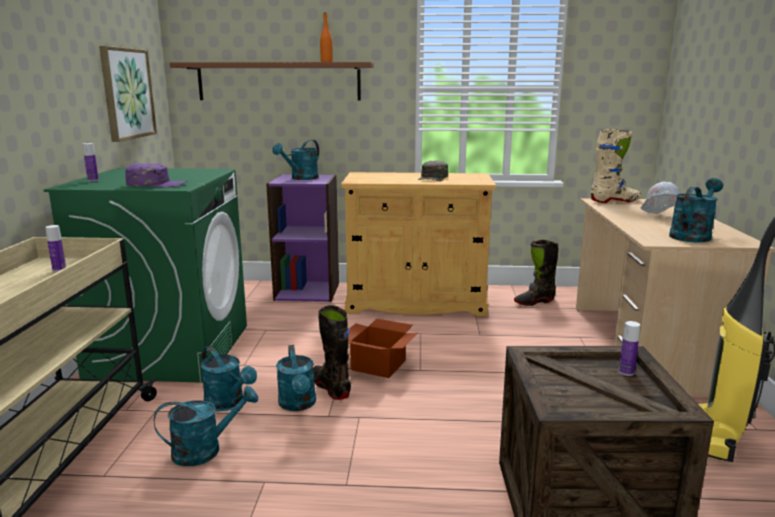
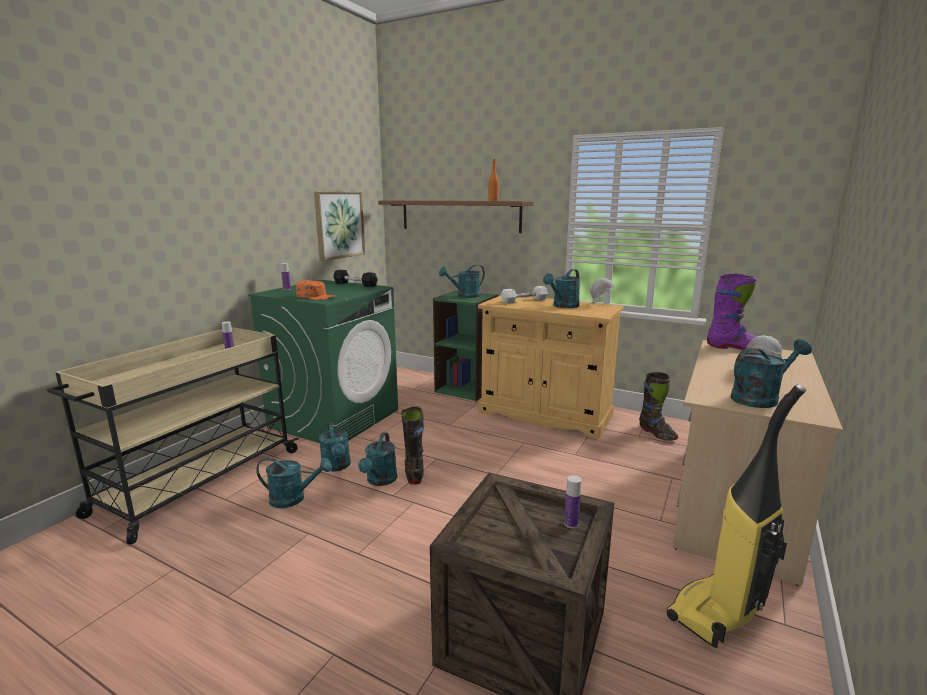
camera: 25 degrees right, 0 degrees up
(157, 184) = (316, 296): purple cap -> orange cap
(180, 169) = (355, 284): none -> black dumbbell
(307, 291) = (466, 388): purple bookcase -> green bookcase
(380, 365) = (467, 462): cardboard box -> none
(384, 176) = (524, 301): none -> white dumbbell
(433, 178) = (563, 306): green cap -> turquoise watering can
(466, 174) = (601, 304): none -> white hard hat
(534, 302) = (657, 433): black boot -> black boot turned 120 degrees counterclockwise
(615, 201) = (735, 347): beige boot -> purple boot

